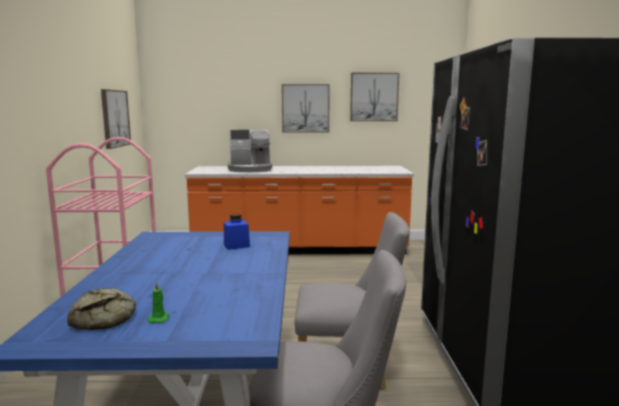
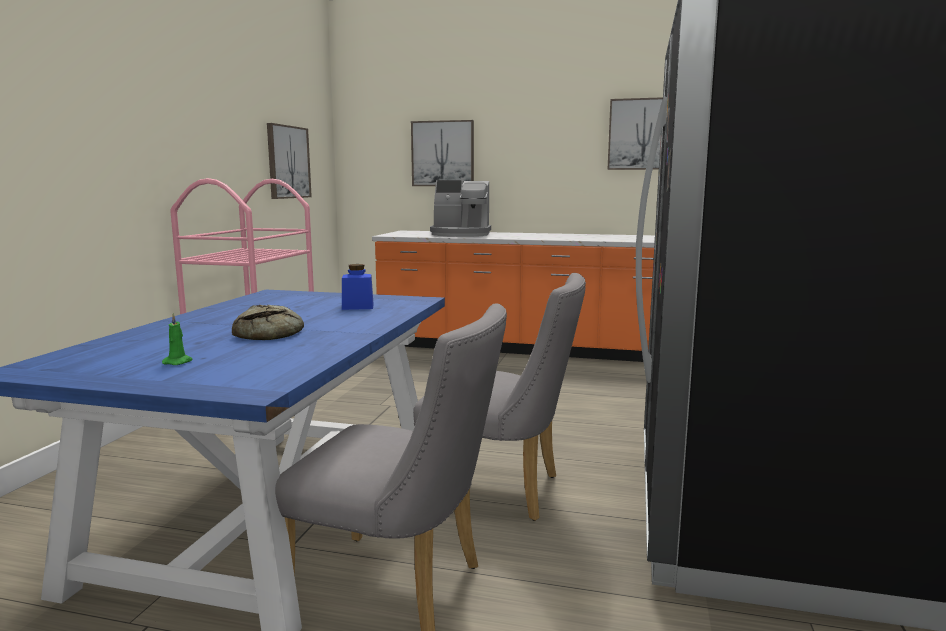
camera: 15 degrees right, 0 degrees up
(106, 317) = (125, 356): bread -> bread (272, 333)
(305, 108) = (544, 152): picture -> picture (443, 153)

